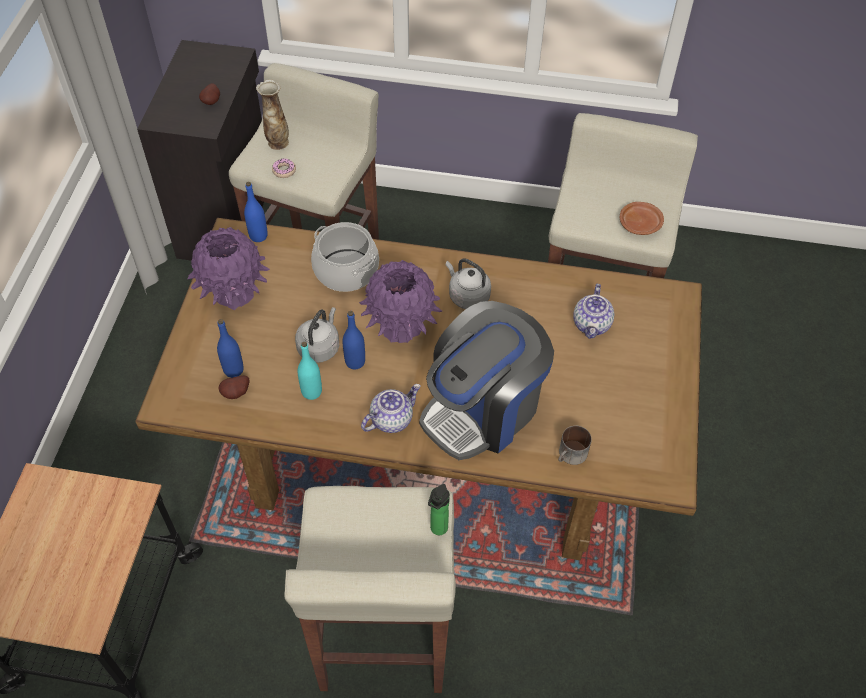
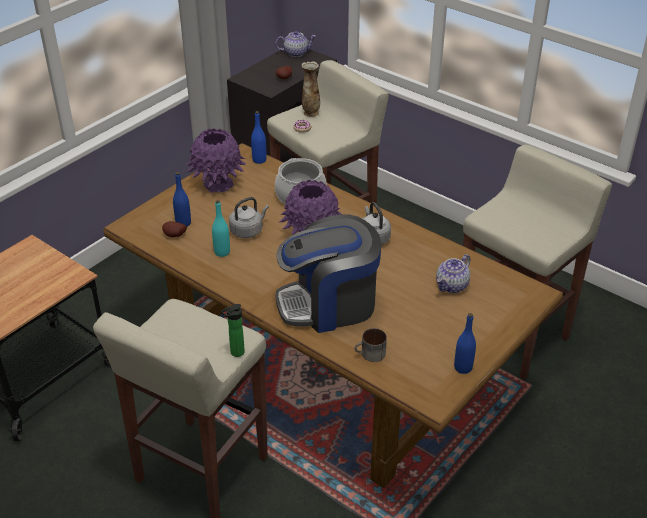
camera: 30 degrees right, 15 degrees down
(355, 362) = (264, 246): blue bottle -> blue bottle (463, 368)
(391, 419) = (261, 286): teapot -> teapot (296, 53)
(640, 223) = (537, 236): brown plate -> none

